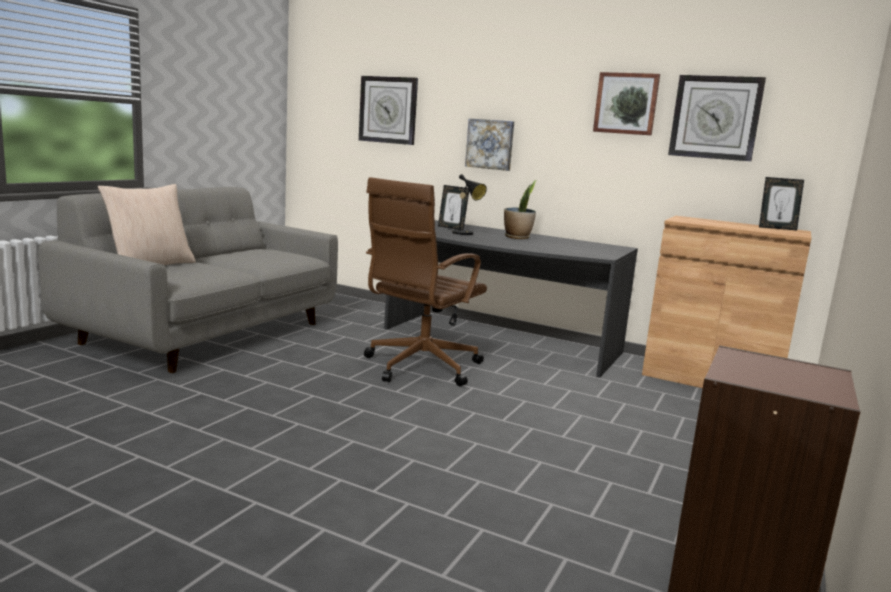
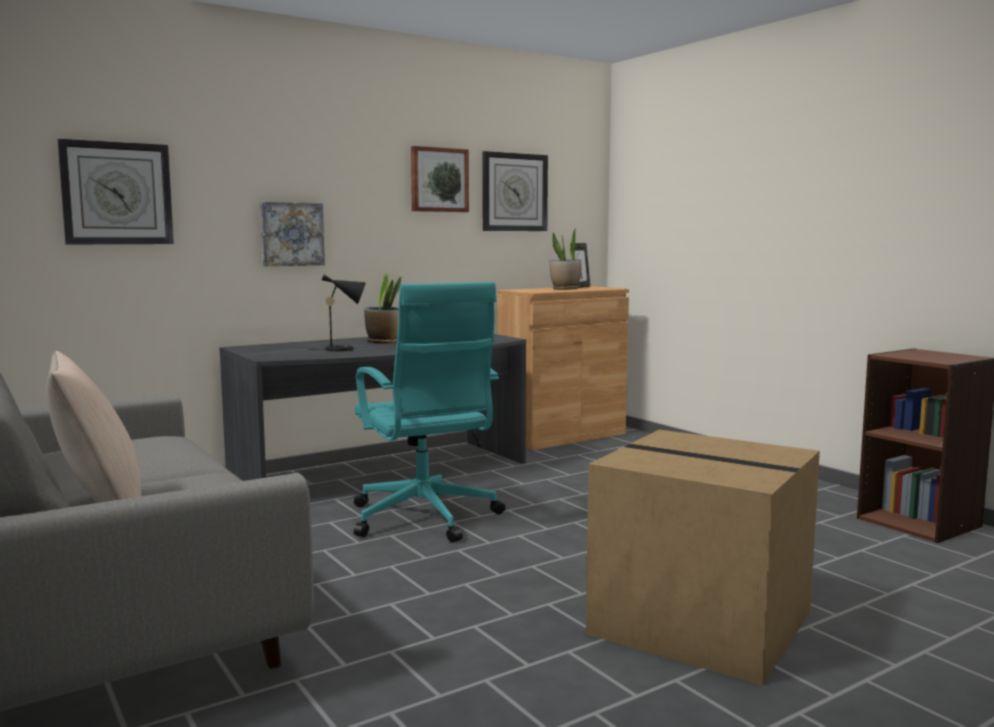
camera: 60 degrees left, 5 degrees down
(298, 478) = (697, 623): none -> cardboard box
(419, 367) = (425, 519): brown office chair -> turquoise office chair
(452, 228) = (297, 348): picture frame -> none
(735, 225) = (565, 289): none -> potted plant

